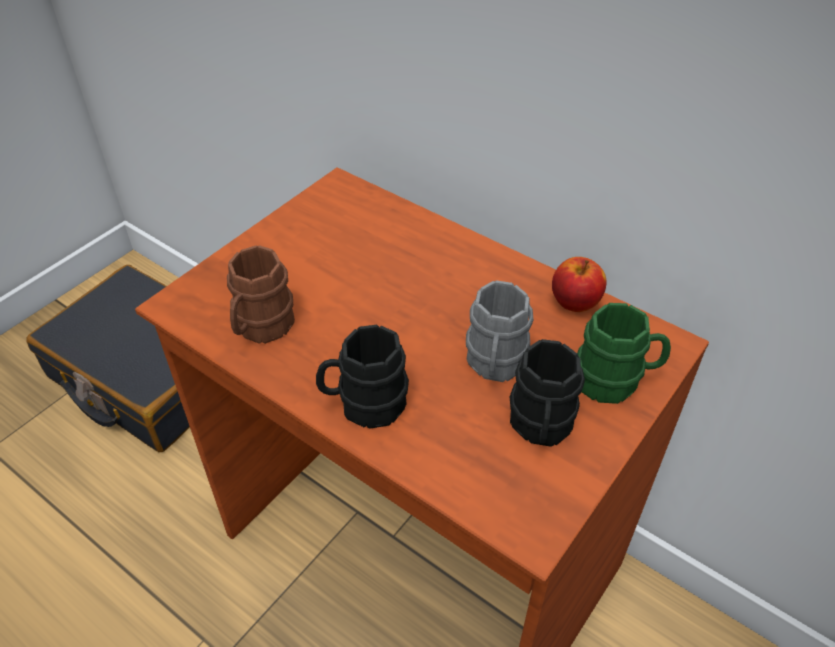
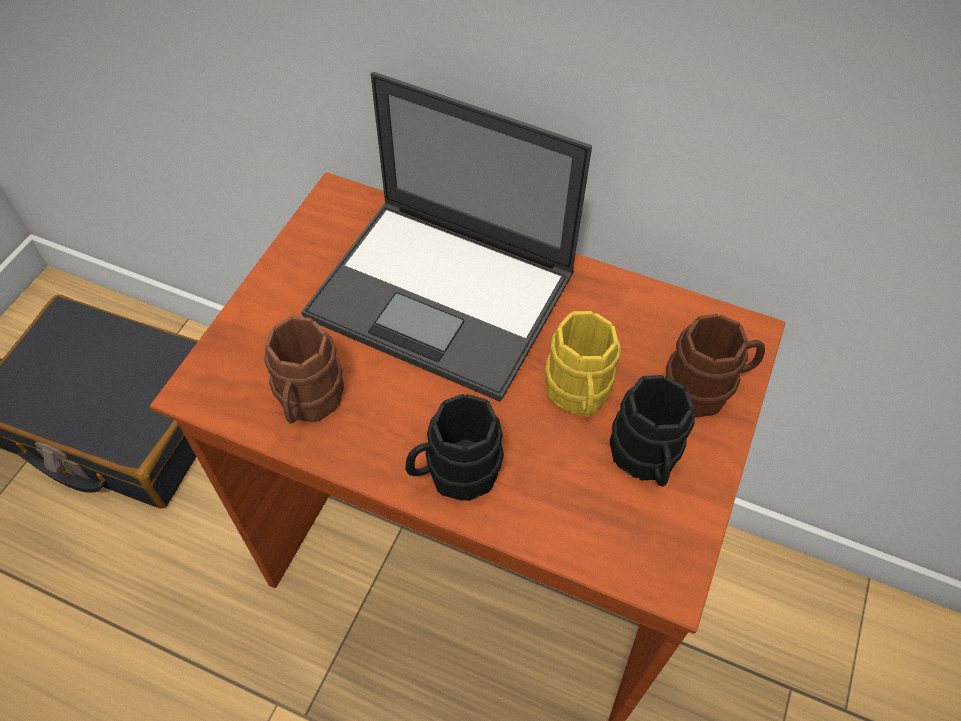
camera: 15 degrees left, 10 degrees up
(403, 270) = (444, 296): none -> laptop
(494, 365) = (578, 395): grey mug -> yellow mug
(574, 302) = (640, 302): apple -> none
(615, 380) = (706, 388): green mug -> brown mug

